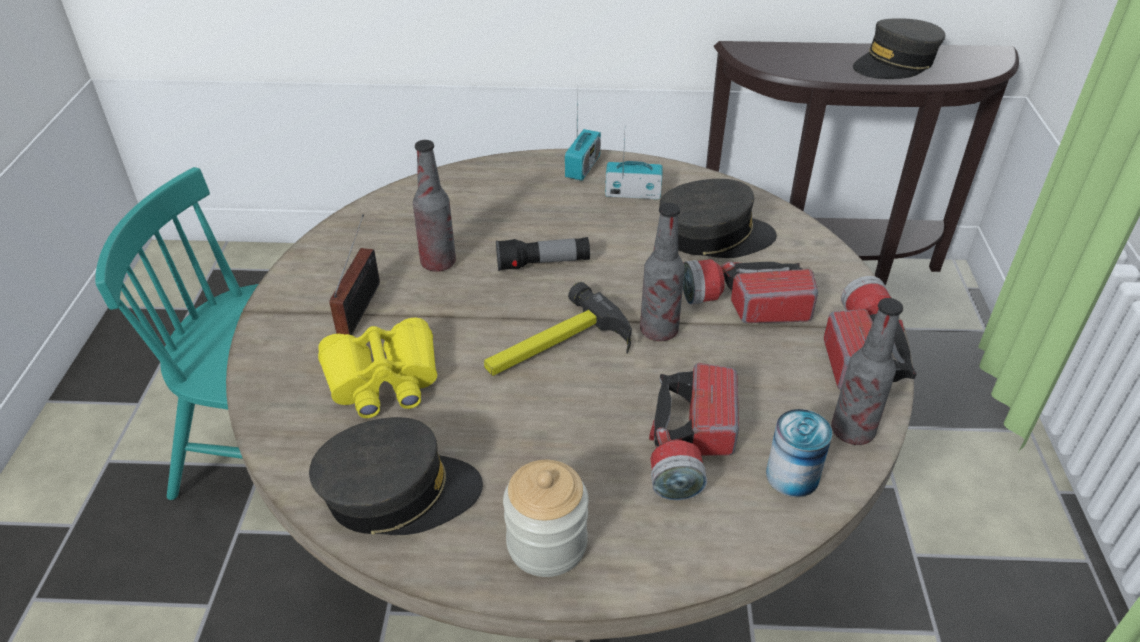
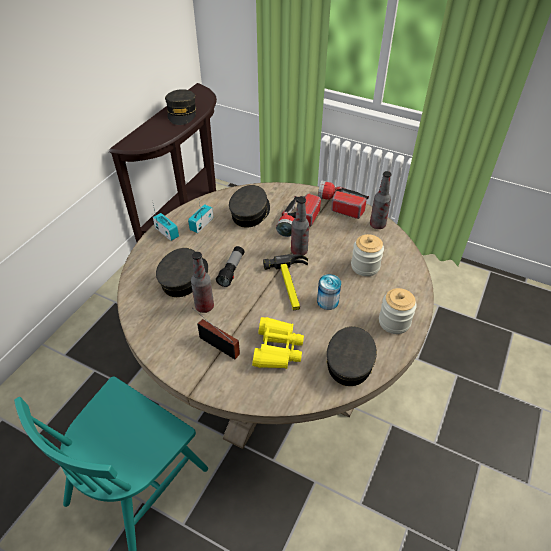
camera: 65 degrees left, 5 degrees up
(489, 221) = (184, 278): none -> grey cap
(691, 446) = (365, 266): flashlight -> jar
(792, 476) = (390, 247): can -> can (327, 301)

